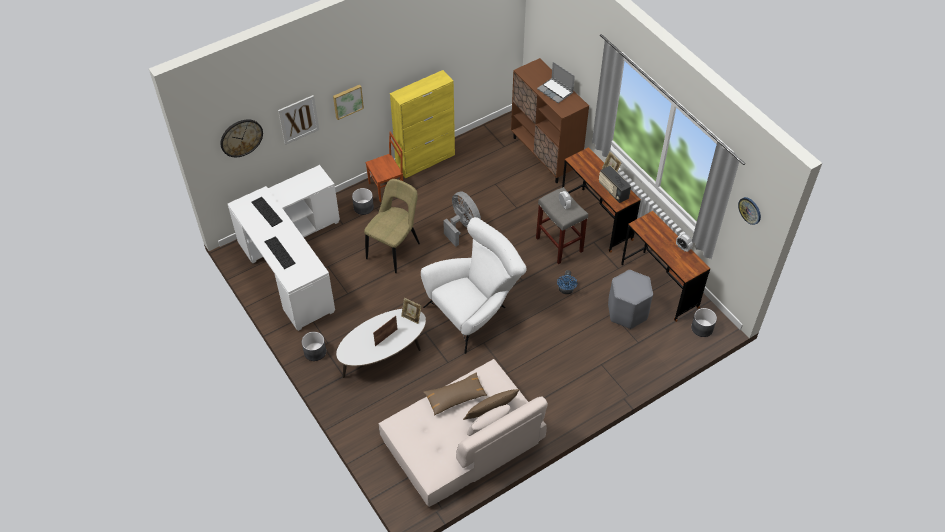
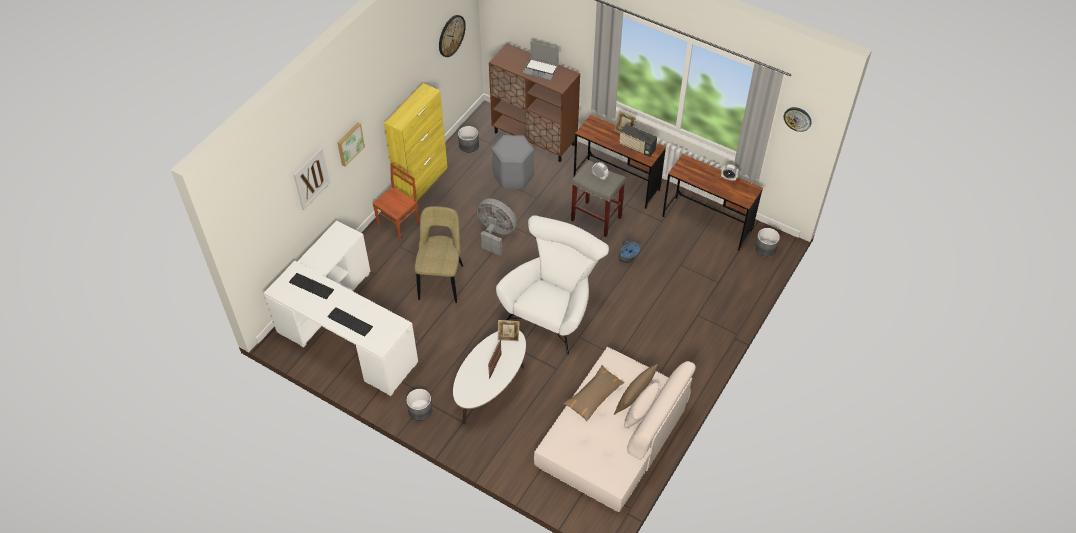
camera: 25 degrees left, 0 degrees up
(241, 137) = (265, 216): wall clock -> wall clock (451, 35)
(363, 207) = (386, 250): grey planter -> grey planter (469, 145)
(627, 312) = (692, 258): grey stool -> grey stool (513, 176)

